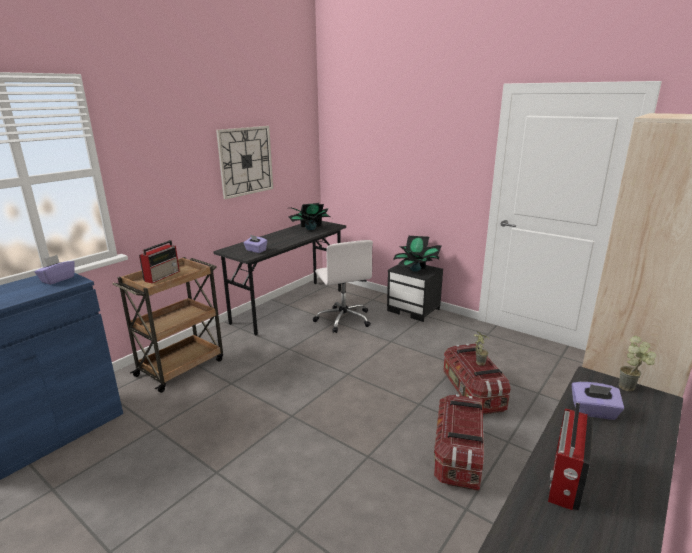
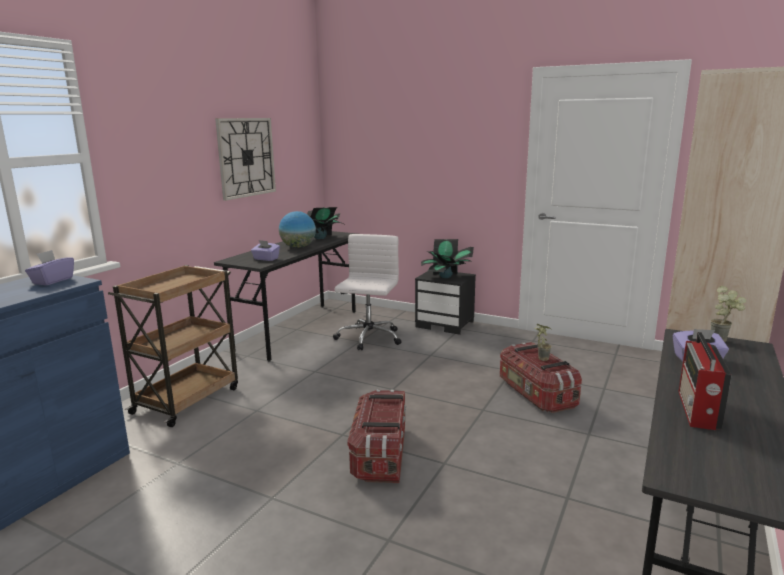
camera: 10 degrees left, 5 degrees down
(162, 276) = (166, 284): radio -> none
(288, 238) = (298, 247): none -> globe
(343, 319) = (368, 338): white office chair -> white office chair turned 135 degrees counterclockwise
(458, 455) = (541, 451): storage box -> storage box (380, 454)

